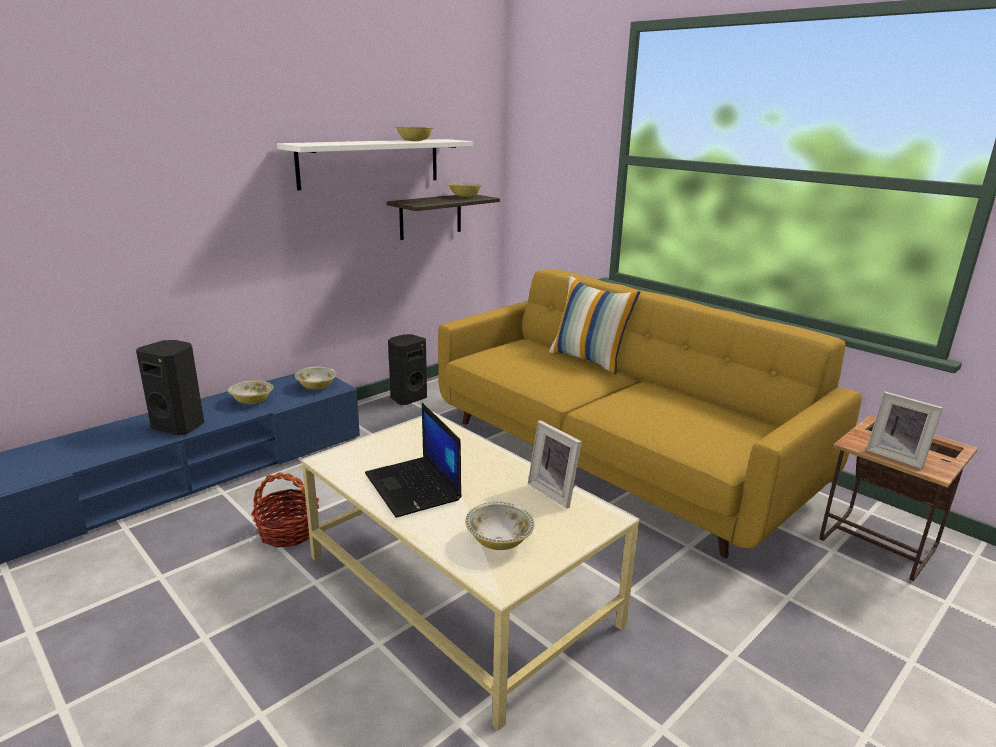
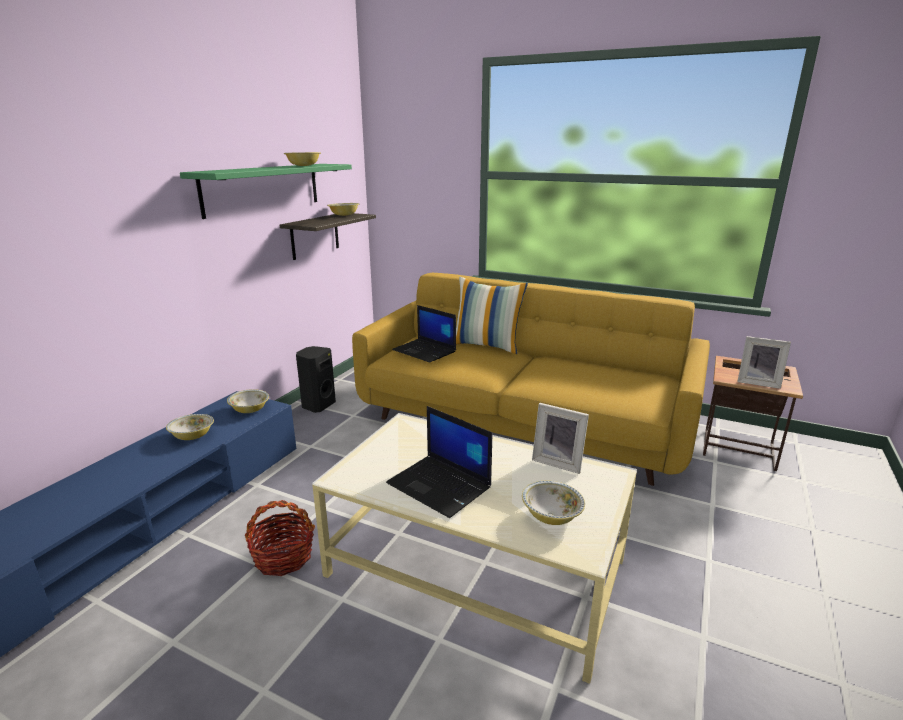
camera: 20 degrees left, 0 degrees up
(180, 426) = (129, 477): black speaker -> none
(370, 163) = (263, 188): white shelf -> green shelf
(513, 355) = (425, 351): none -> laptop

